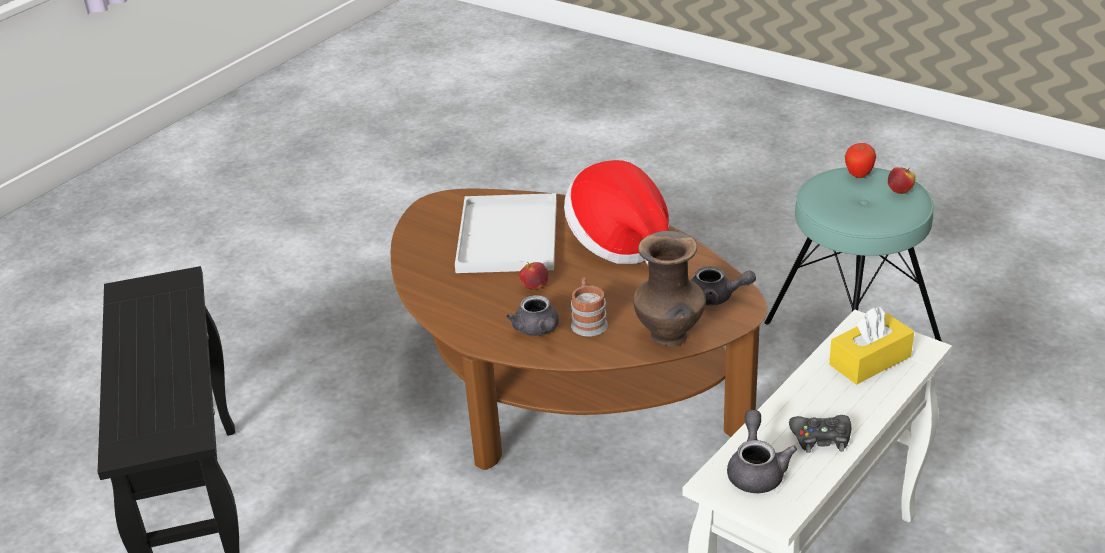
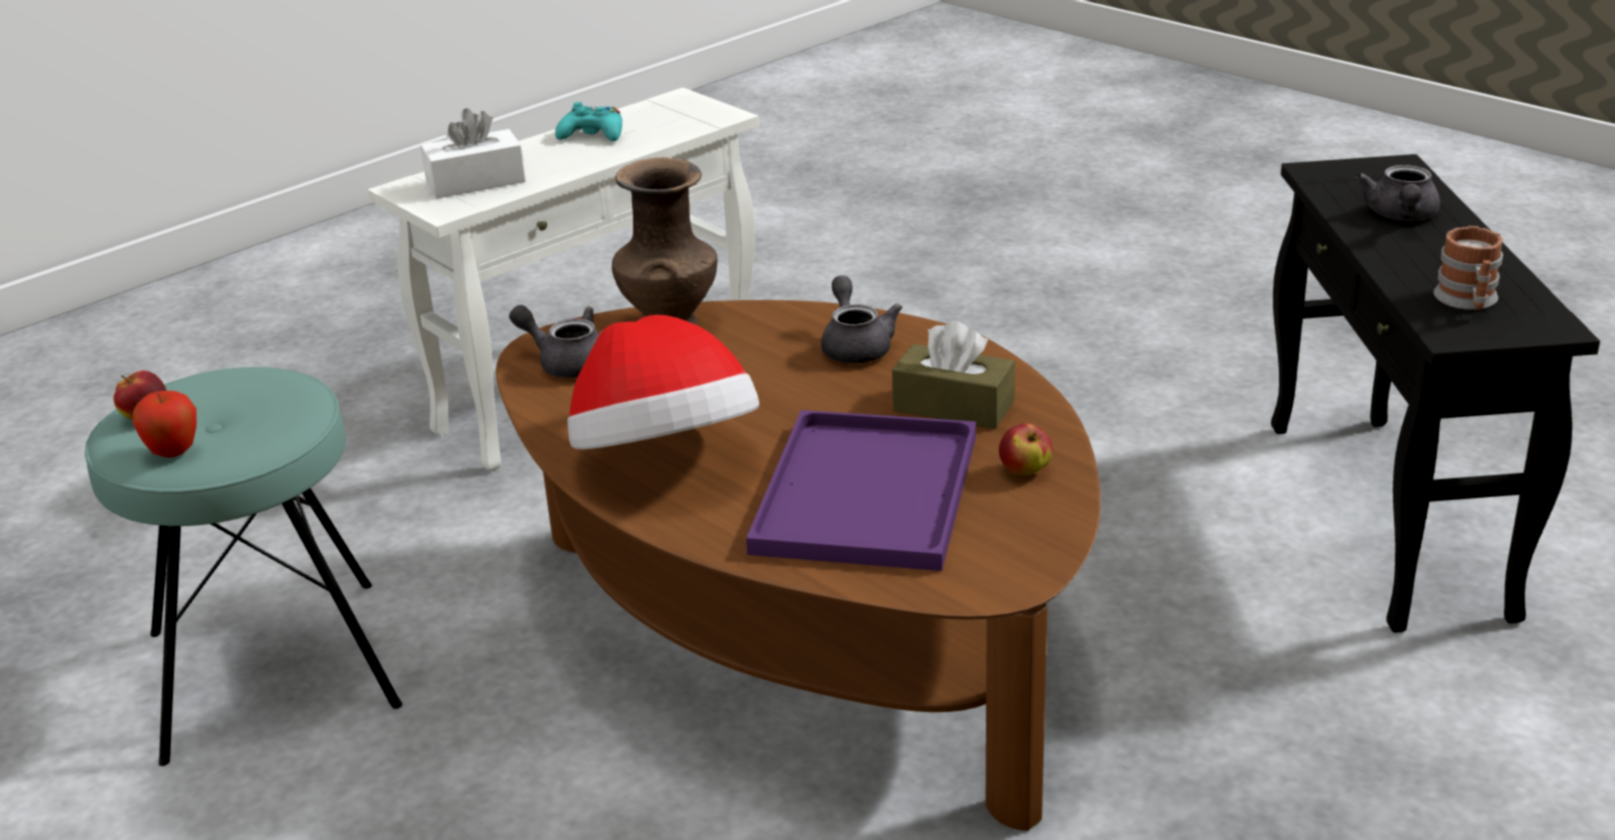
camera: 170 degrees left, 5 degrees down
(470, 291) = (953, 406): none -> brown tissue box
(509, 237) = (865, 490): white tray -> purple tray
(534, 287) = (842, 403): apple -> apple (1025, 471)
(588, 322) = (776, 349): mug -> mug (1468, 302)
(756, 470) = (677, 120): grey teapot -> grey teapot (1400, 216)
(821, 438) = (593, 135): black game controller -> turquoise game controller
(870, 360) = (476, 182): yellow tissue box -> white tissue box

